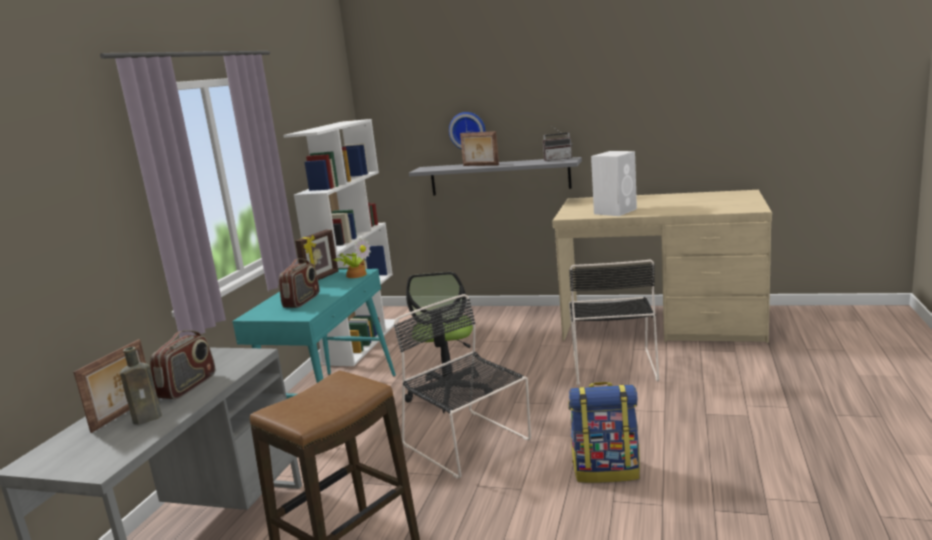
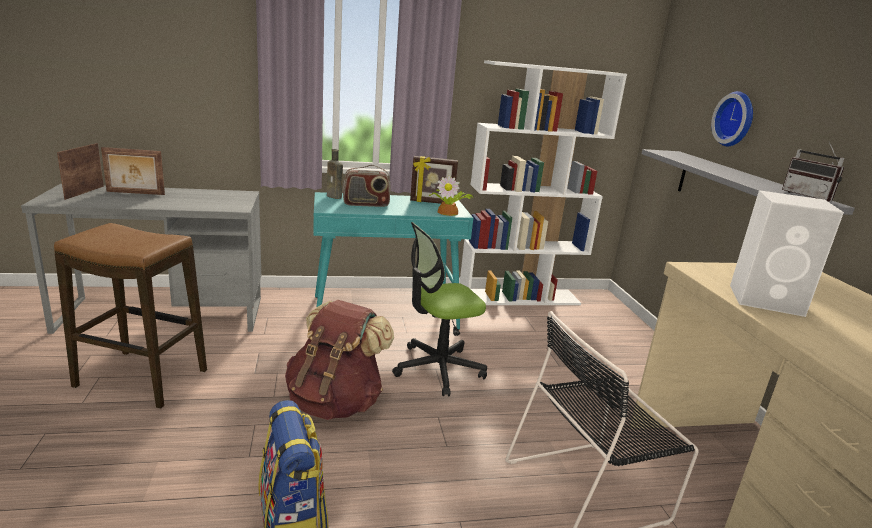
camera: 60 degrees right, 5 degrees up
(149, 418) = (122, 199): brown bottle -> brown bottle (335, 197)
(188, 386) = (175, 200): radio -> none
(468, 444) = (336, 402): black chair -> brown backpack
(480, 165) = (712, 168): picture frame -> picture frame (83, 192)

